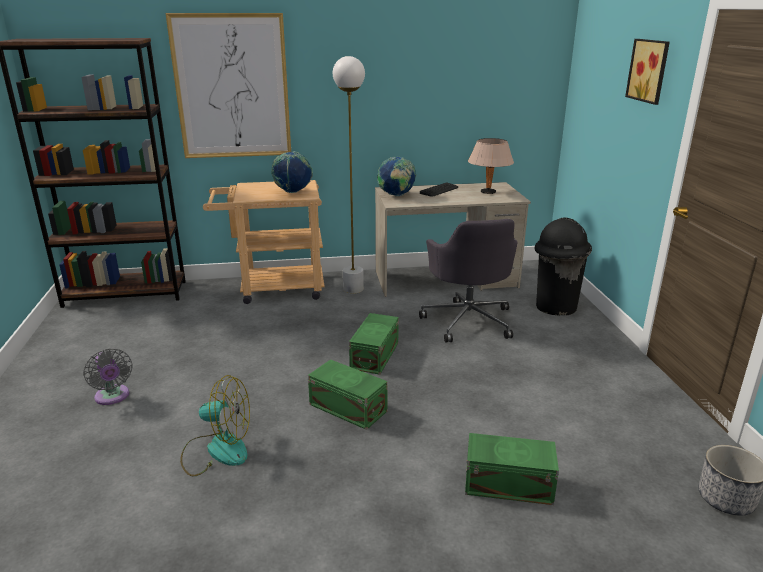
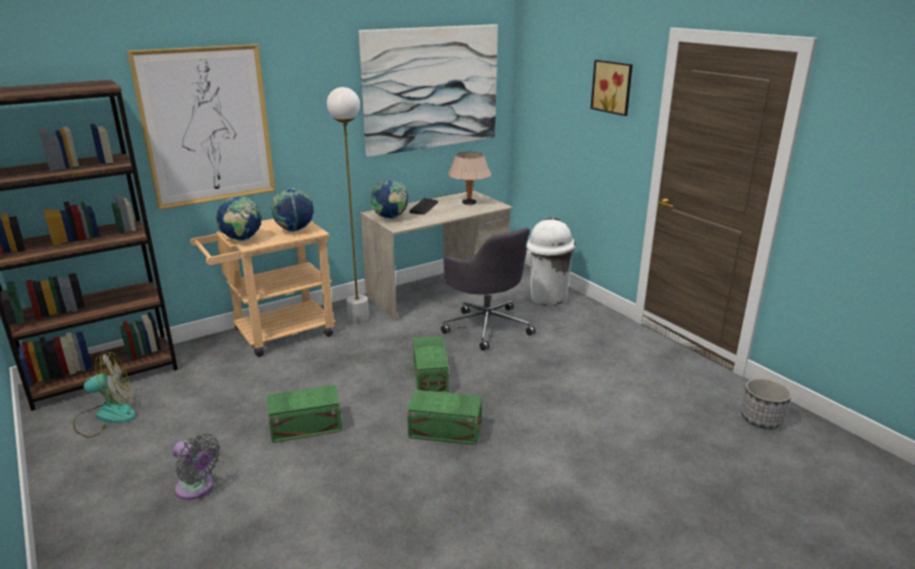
camera: 25 degrees left, 0 degrees up
(217, 450) = (356, 504): fan -> fan (106, 416)
(242, 193) = (242, 240): none -> globe
(465, 69) = (431, 88): none -> picture
(507, 483) = (617, 454): green storage box -> green storage box (305, 426)
(555, 307) = (547, 298): black trash can -> white trash can

